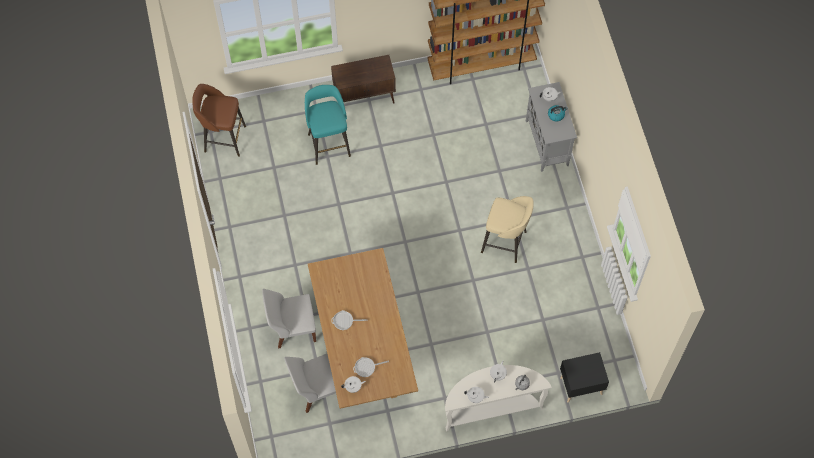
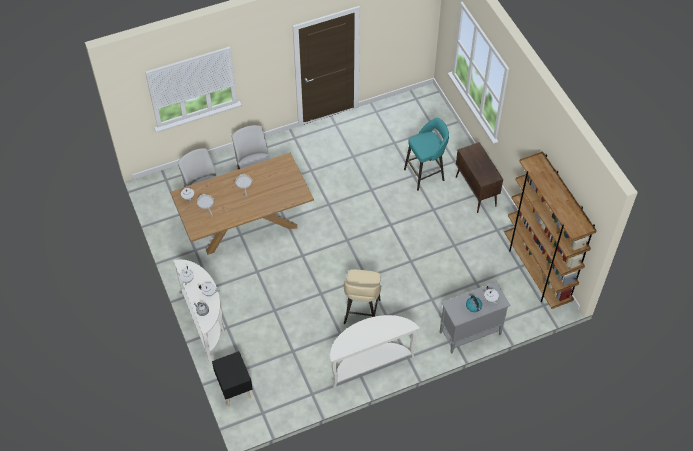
camera: 80 degrees right, 10 degrees down
(223, 138) = (411, 107): brown stool -> none
(568, 245) = (369, 363): none -> white console table

